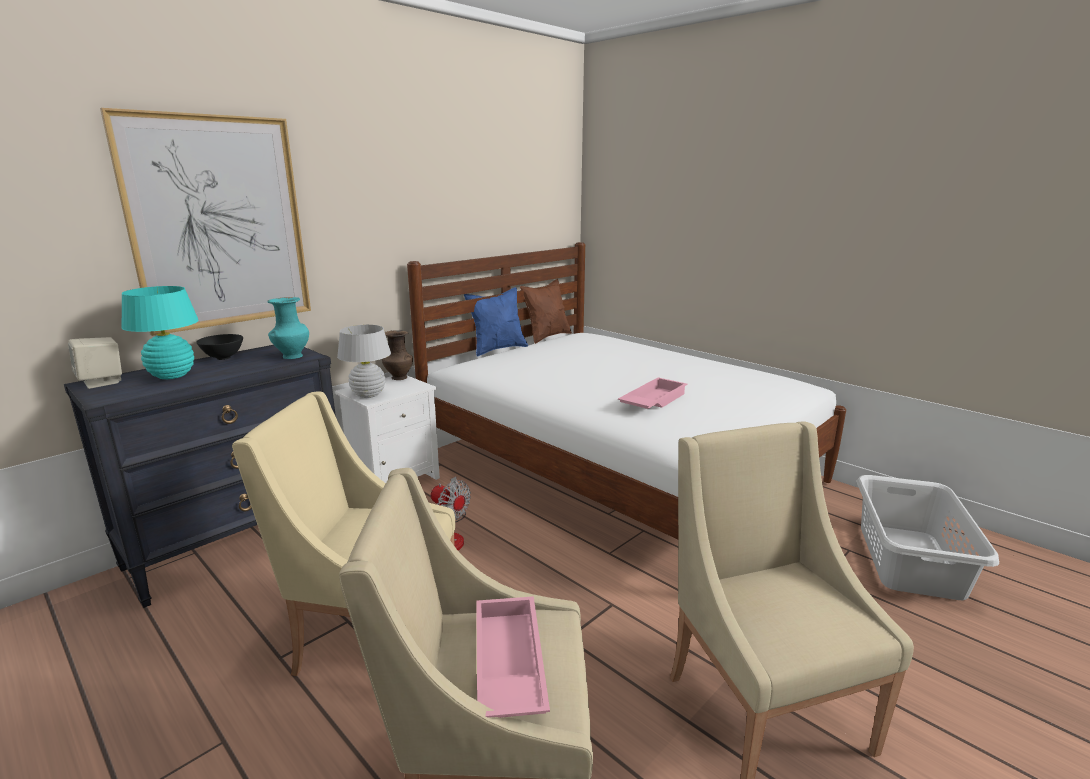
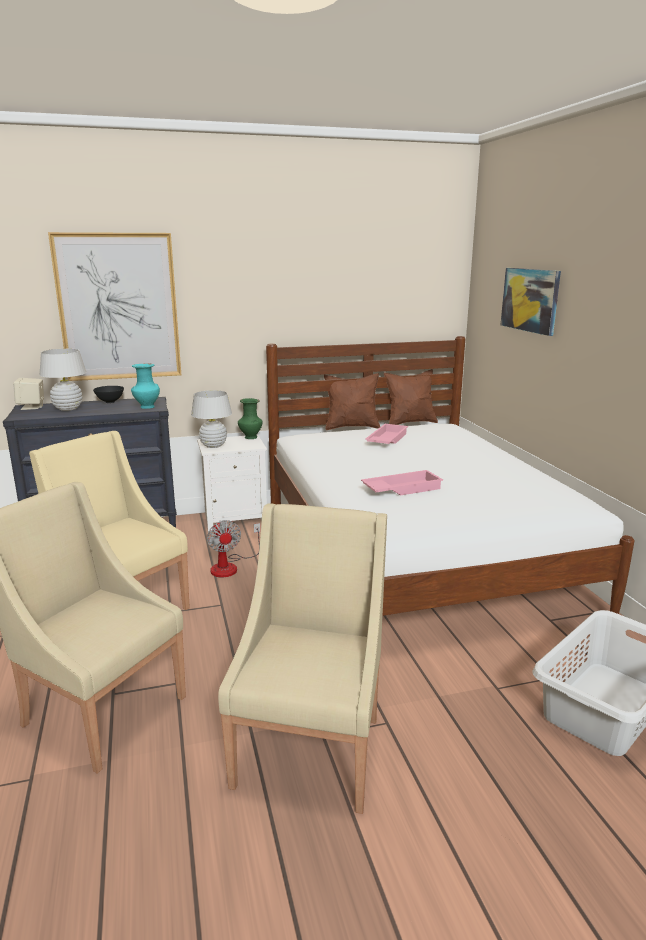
camera: 30 degrees right, 0 degrees up
(172, 375) = (68, 409): turquoise table lamp -> white table lamp
(398, 377) = (250, 437): brown vase -> green vase
(497, 349) = (351, 427): blue pillow -> brown pillow
(506, 665) = (91, 622): pink tray -> pink tray (386, 440)
(677, 199) = (530, 300): none -> picture

